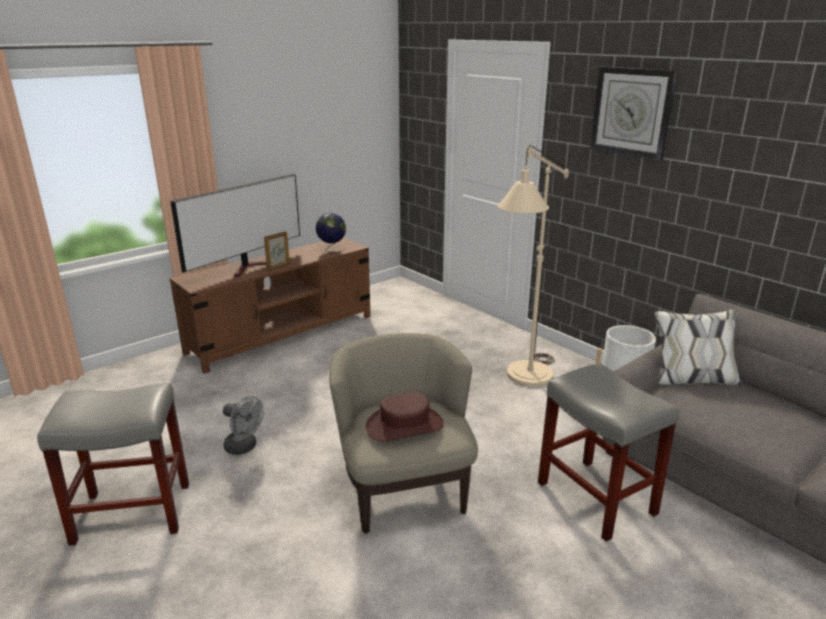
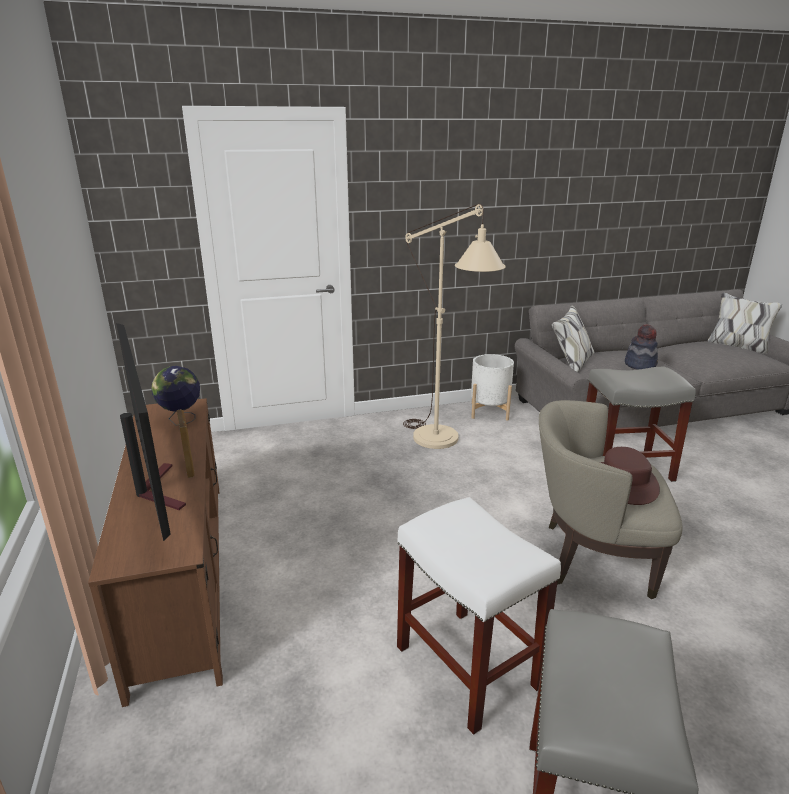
camera: 65 degrees left, 0 degrees up
(244, 447) = (465, 666): grey fan -> white stool
(632, 112) = (446, 170): wall clock -> none
(746, 418) = (640, 365): none -> hat

